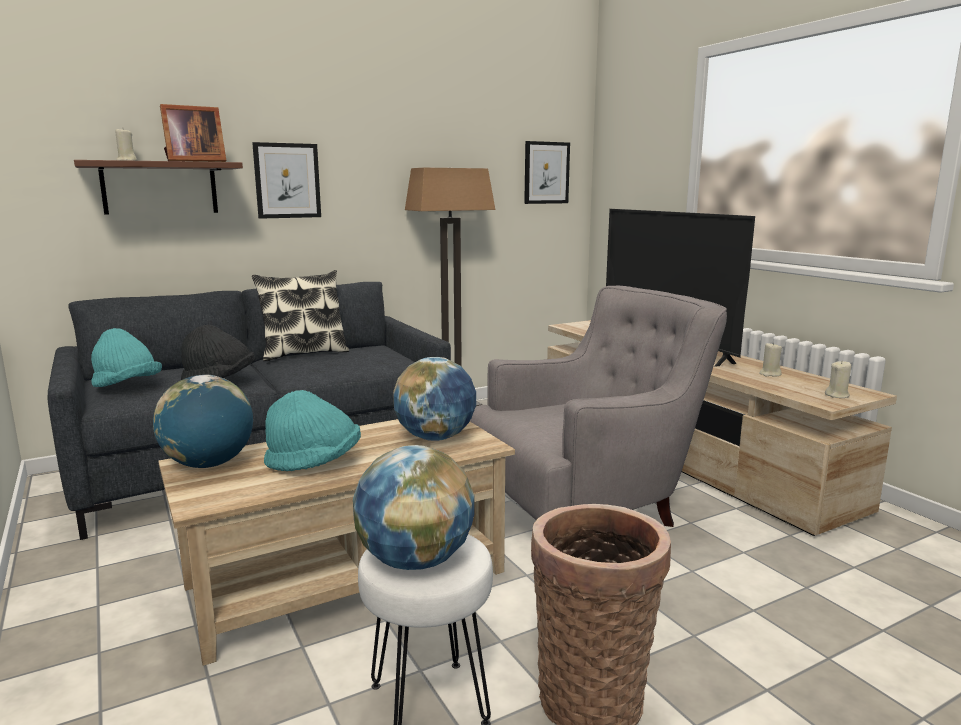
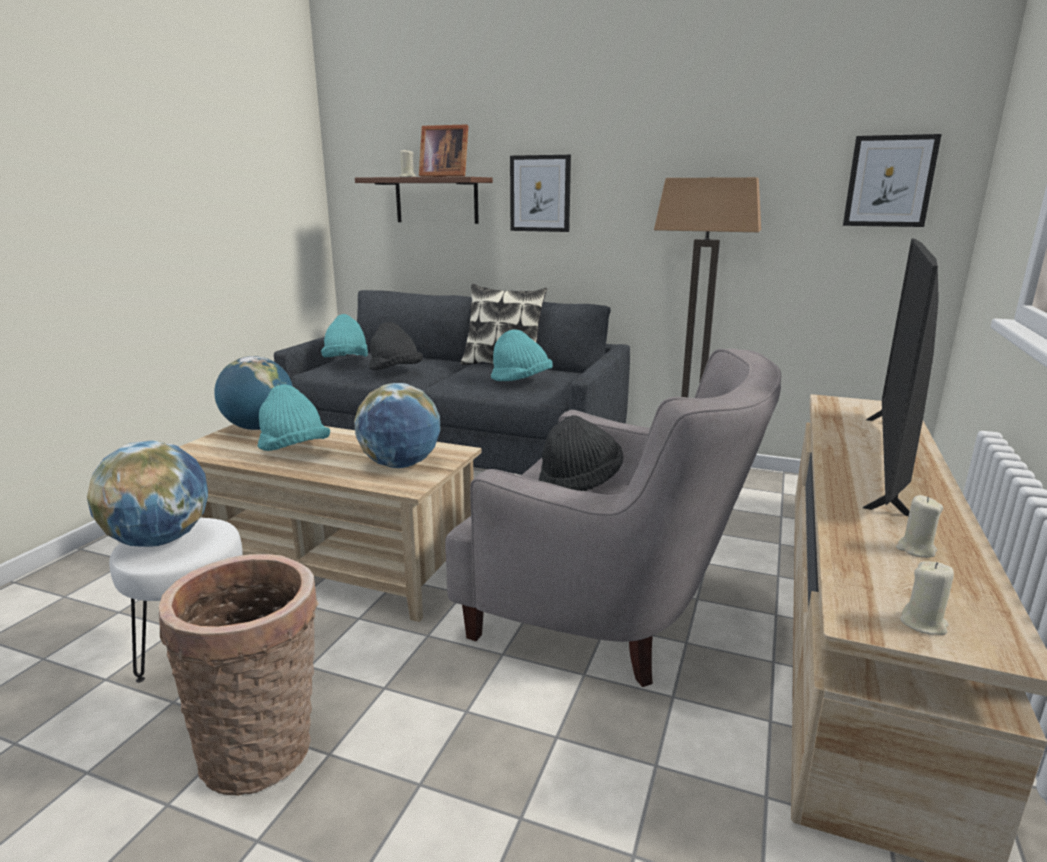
camera: 50 degrees right, 5 degrees up
(361, 360) = (521, 381): none -> turquoise hat
(546, 409) = (580, 481): none -> black hat

